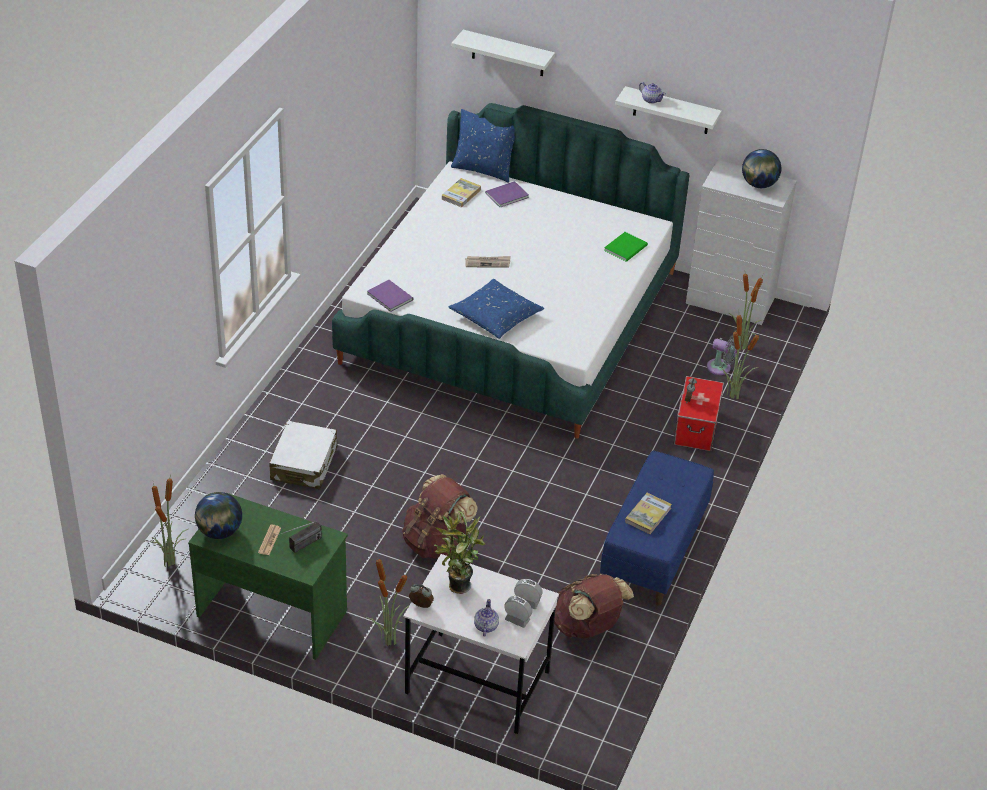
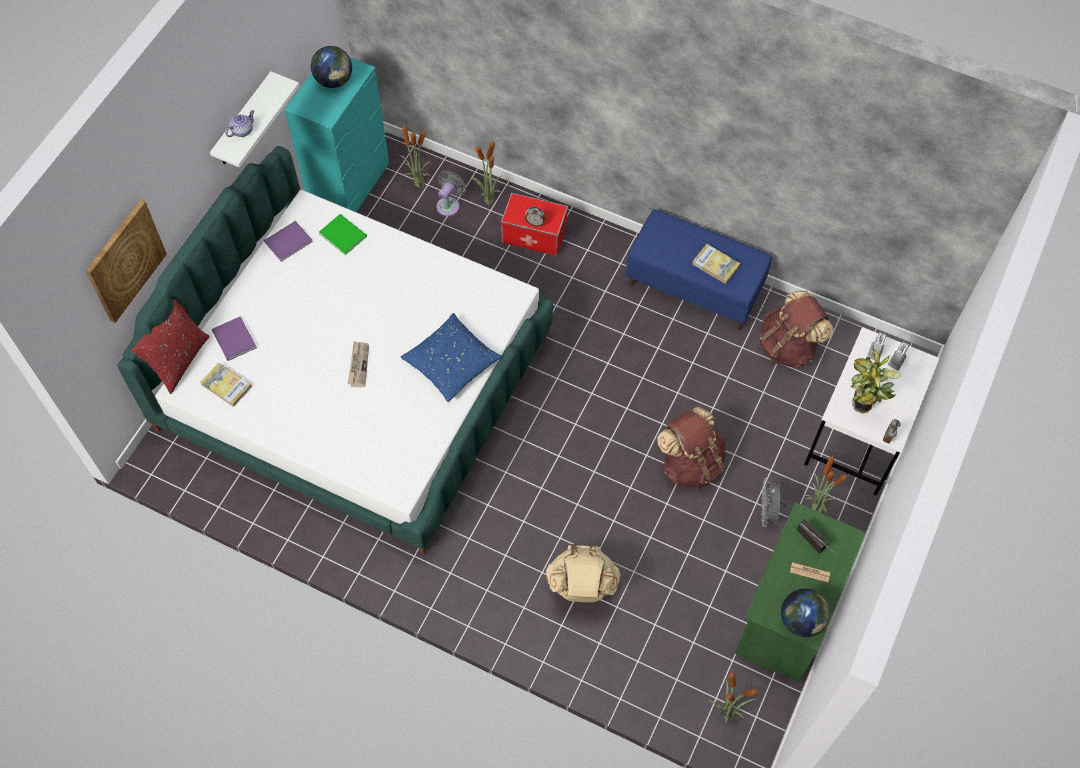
camera: 85 degrees left, 20 degrees up
(304, 464) = (582, 586): white suitcase -> beige backpack
(383, 601) = (768, 512): none -> grey fan
(390, 296) = (412, 463): purple book -> purple book (286, 242)
(483, 169) = (179, 360): blue pillow -> red pillow
(485, 626) = (907, 386): teapot -> none
(508, 53) = (125, 261): white shelf -> picture
(730, 302) = (349, 183): white dresser -> turquoise dresser

